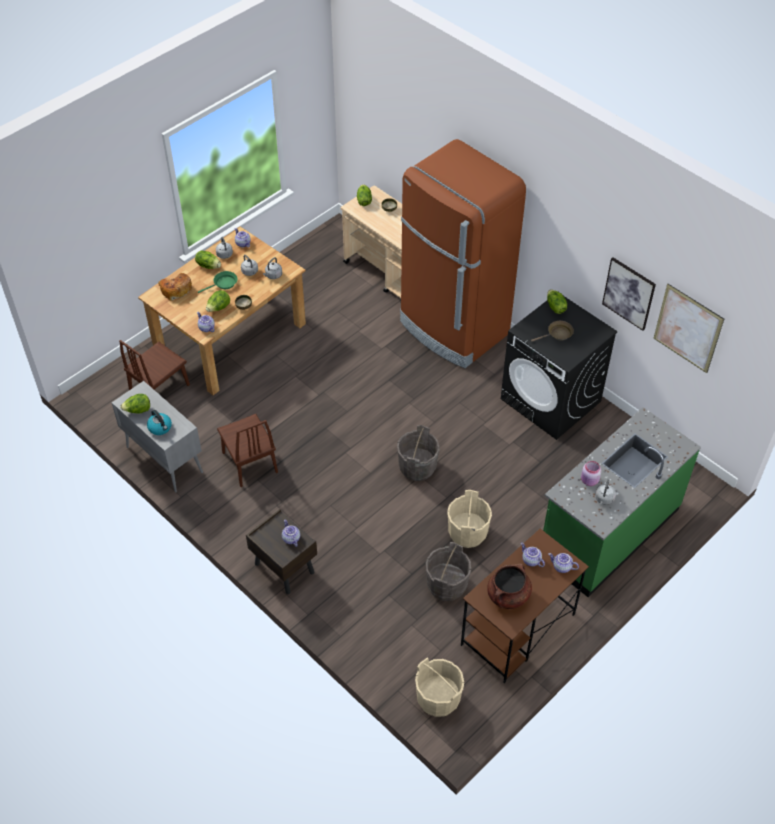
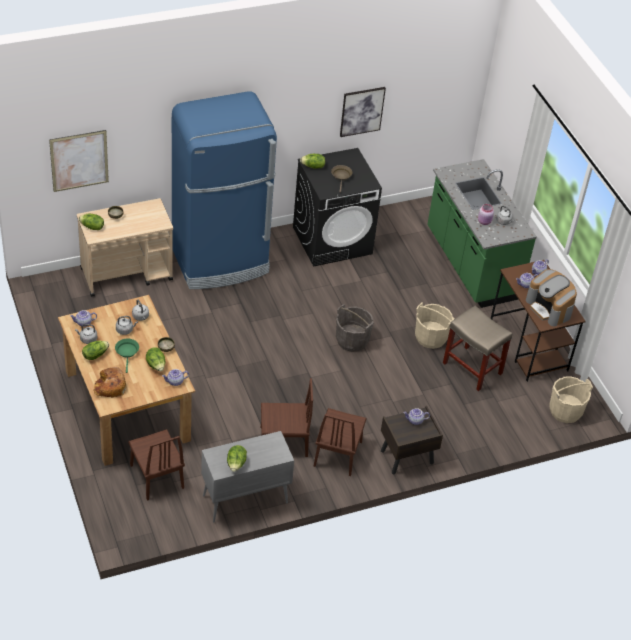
camera: 70 degrees left, 5 degrees down
(160, 427) = (266, 455): kettle -> none
(257, 509) = (338, 453): none -> brown chair
(446, 585) = (471, 368): grey bucket -> beige stool
(453, 329) = (221, 262): brown fridge -> blue fridge
(508, 596) = (549, 308): brown cooking pot -> coffee machine
(687, 328) = (415, 99): picture -> picture (79, 161)

